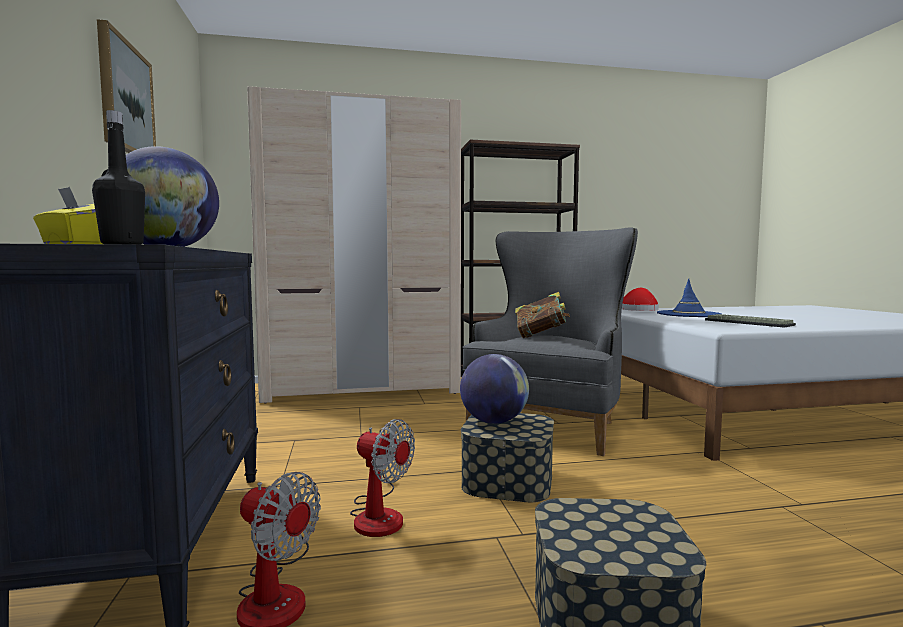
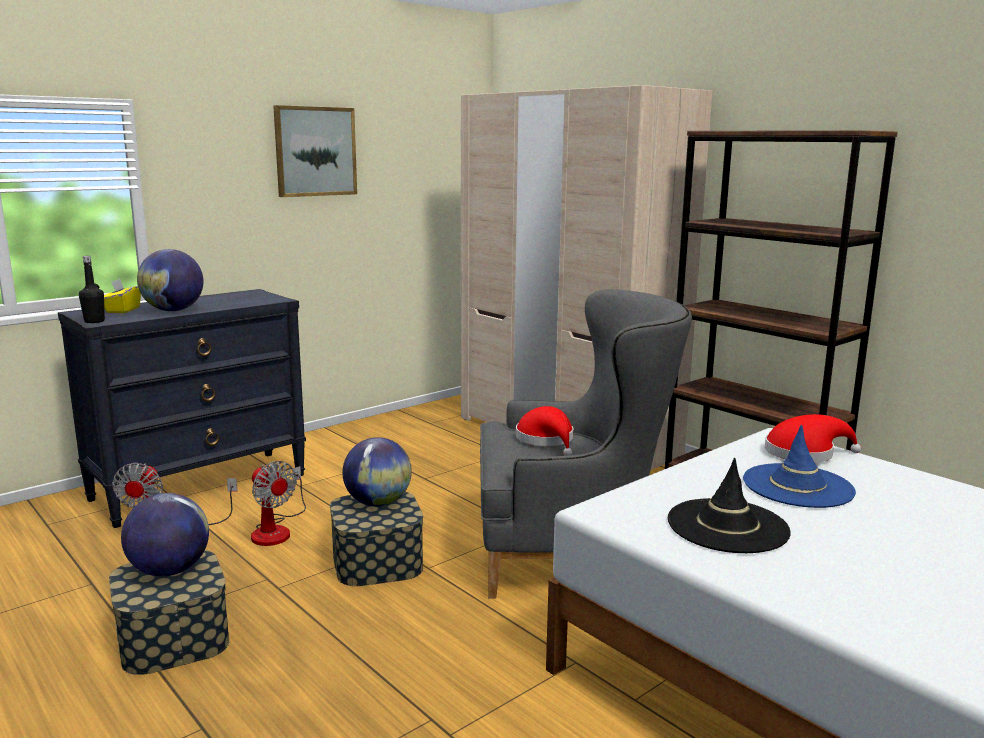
camera: 60 degrees right, 10 degrees up
(378, 514) = (276, 530): fan -> fan turned 45 degrees counterclockwise
(541, 336) = (547, 440): book -> red hat
(590, 527) = (169, 570): none -> globe
(746, 322) = (727, 526): keyboard -> black hat

